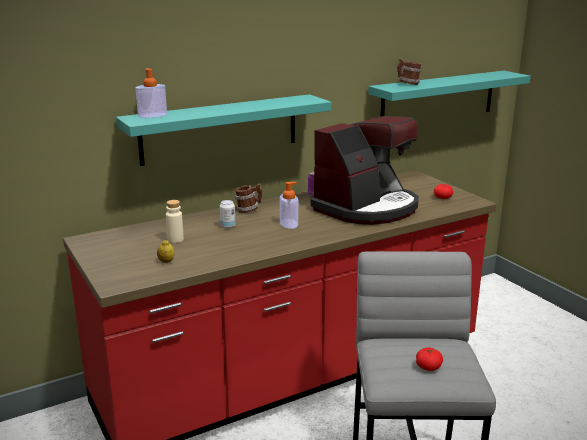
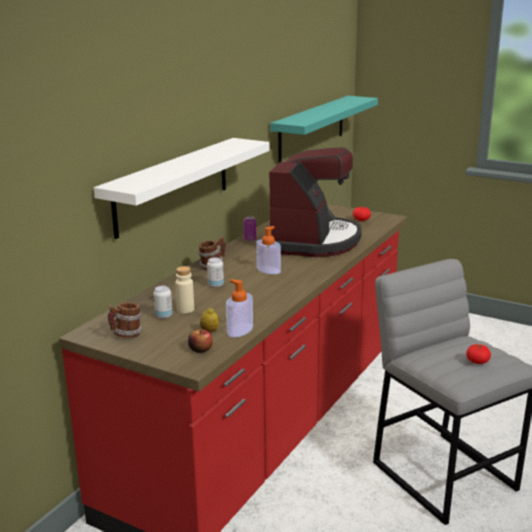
camera: 30 degrees left, 0 degrees up
(138, 274) = (200, 349): none -> apple
(152, 115) = (133, 180): soap dispenser -> soap dispenser (240, 330)
(153, 240) = (163, 316): none -> can
(220, 129) = (173, 185): turquoise shelf -> white shelf
(408, 84) = (301, 117): mug -> mug (126, 335)

